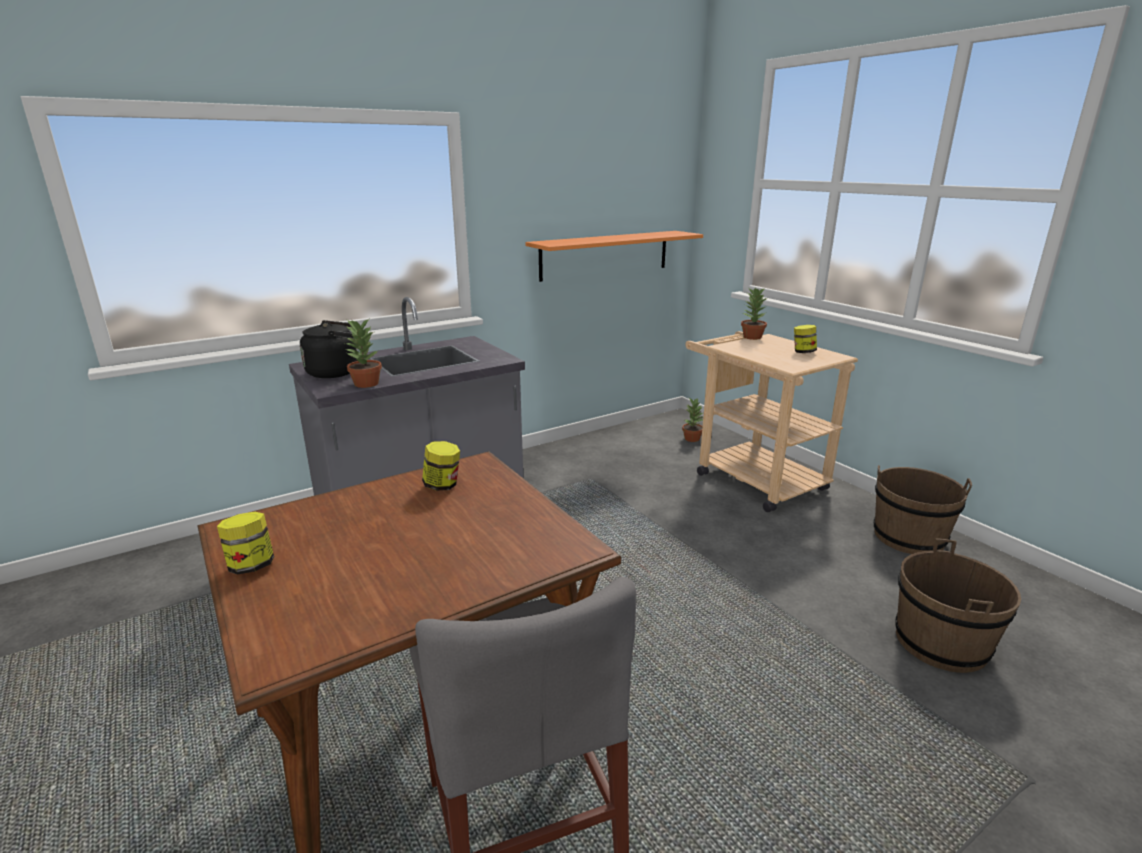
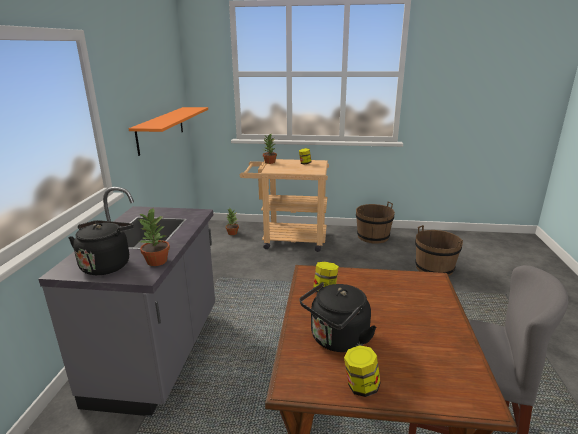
camera: 50 degrees left, 0 degrees up
(335, 525) = (337, 340): none -> black kettle

